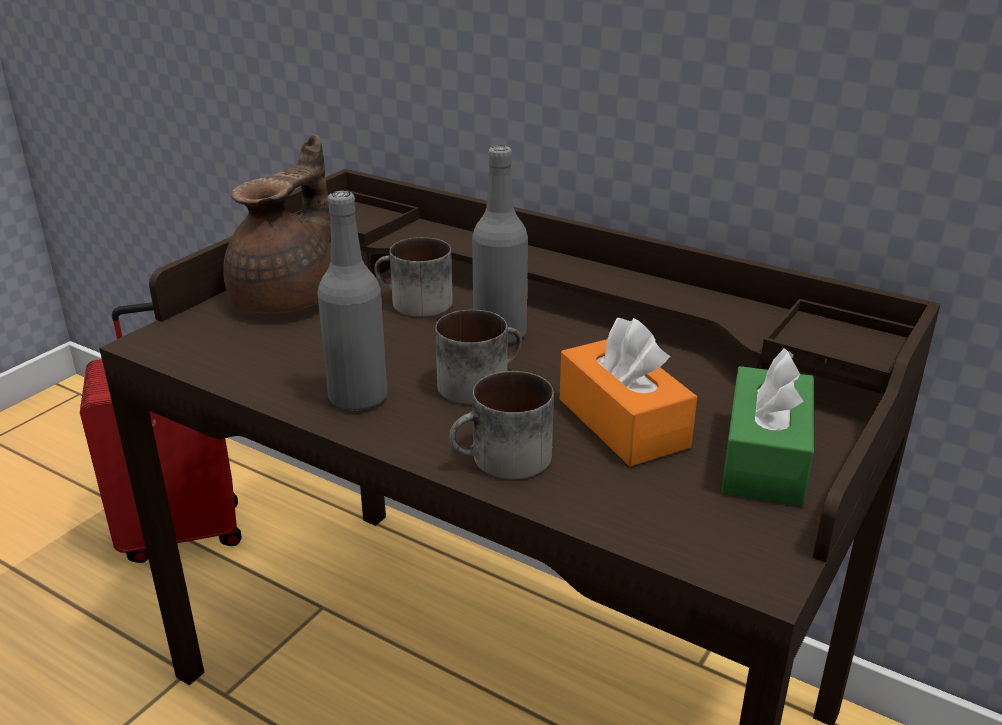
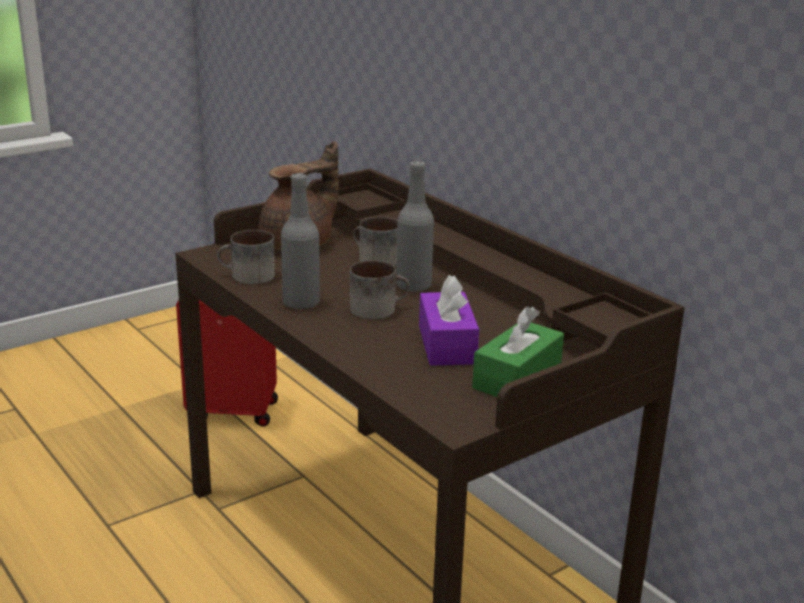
camera: 20 degrees right, 5 degrees down
(503, 461) = (358, 348): mug -> mug (247, 276)
(622, 423) = (447, 344): orange tissue box -> purple tissue box

